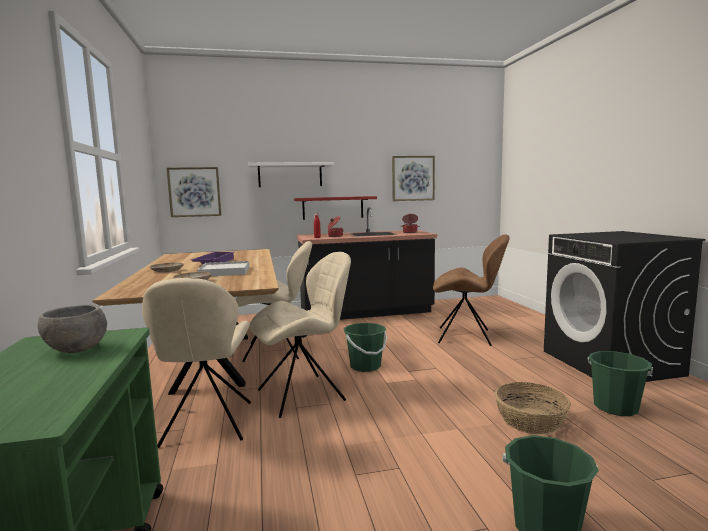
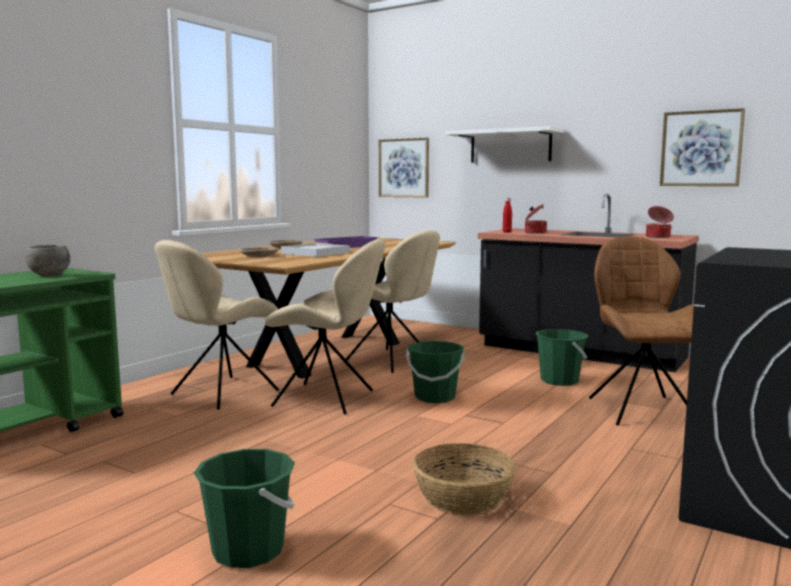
camera: 45 degrees right, 0 degrees up
(333, 207) = (564, 193): red shelf -> none
(466, 336) = (640, 409): brown chair -> brown chair turned 150 degrees counterclockwise
(615, 407) = (612, 537): green bucket -> green bucket (559, 380)

